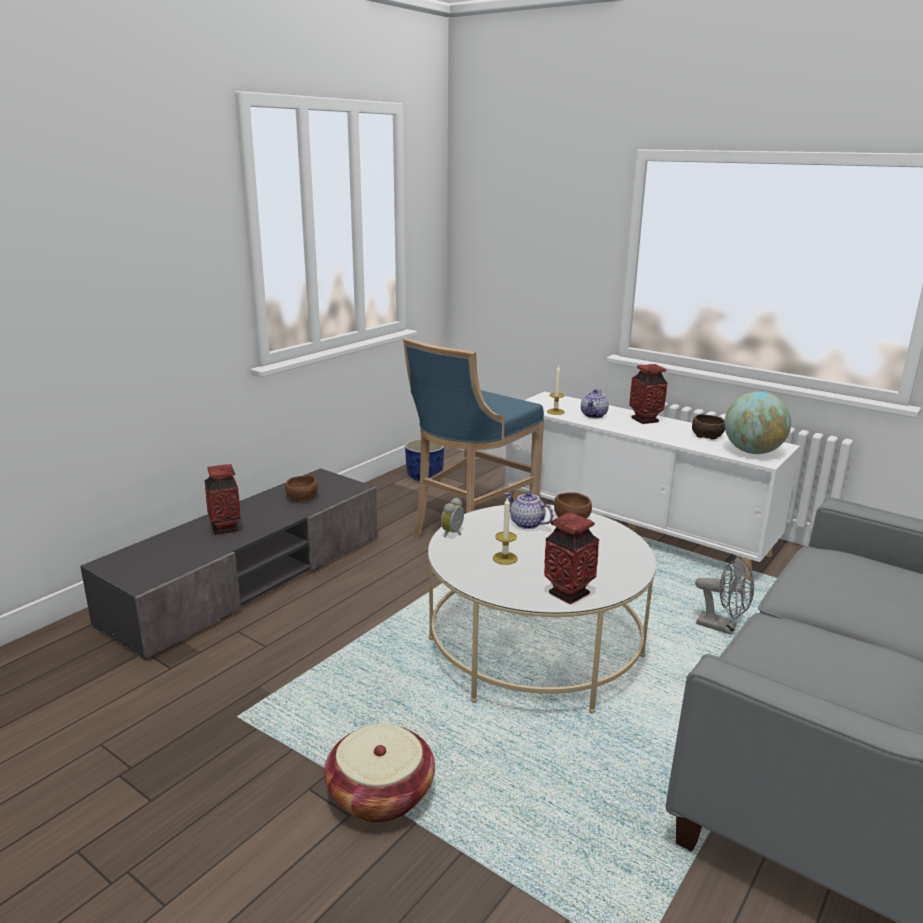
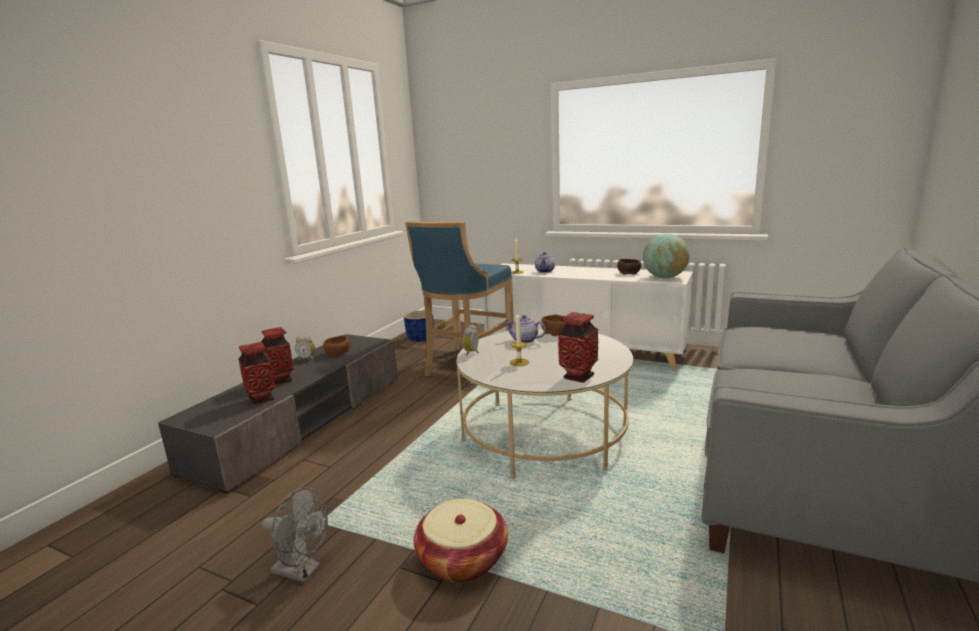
camera: 10 degrees left, 5 degrees down
(264, 500) = (307, 358): none -> alarm clock
(645, 420) = (582, 270): vase -> vase (261, 399)
(722, 627) = (671, 400): grey fan -> grey fan (302, 571)

